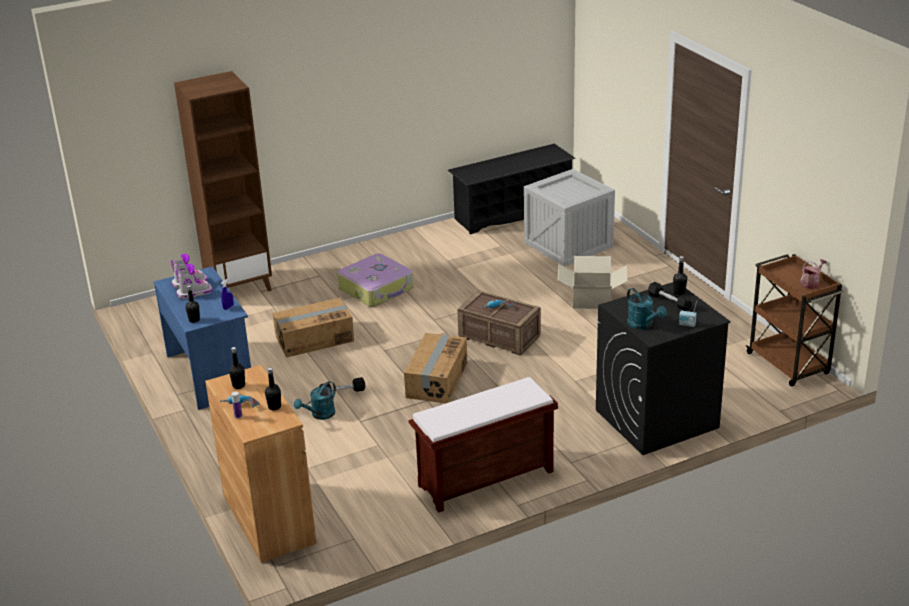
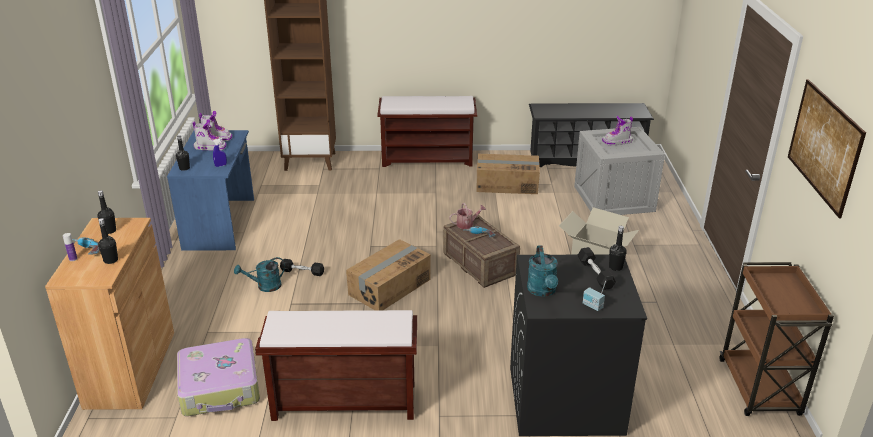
camera: 25 degrees right, 0 degrees up
(314, 339) = (325, 219): cardboard box -> cardboard box (507, 184)
(360, 252) = (428, 159): none -> brown bench
(377, 289) = (413, 192): suitcase -> suitcase (220, 387)
(564, 188) = (617, 142): none -> boot
(797, 155) = (824, 145): none -> picture
(811, 283) = (798, 303): watering can -> watering can (467, 224)

